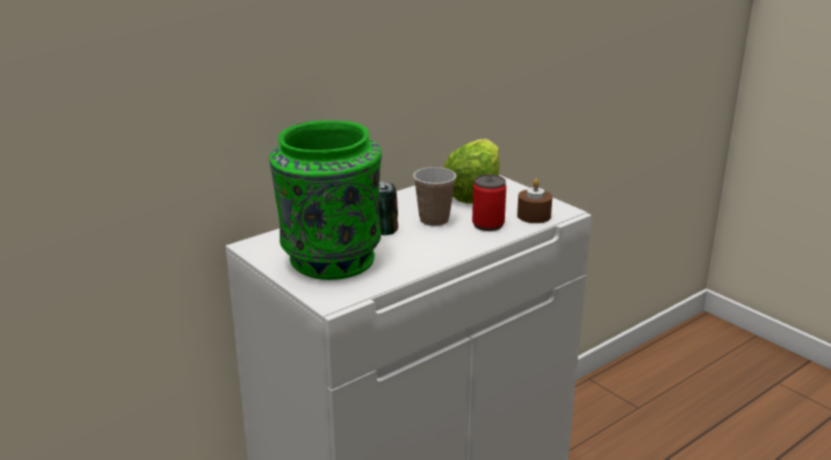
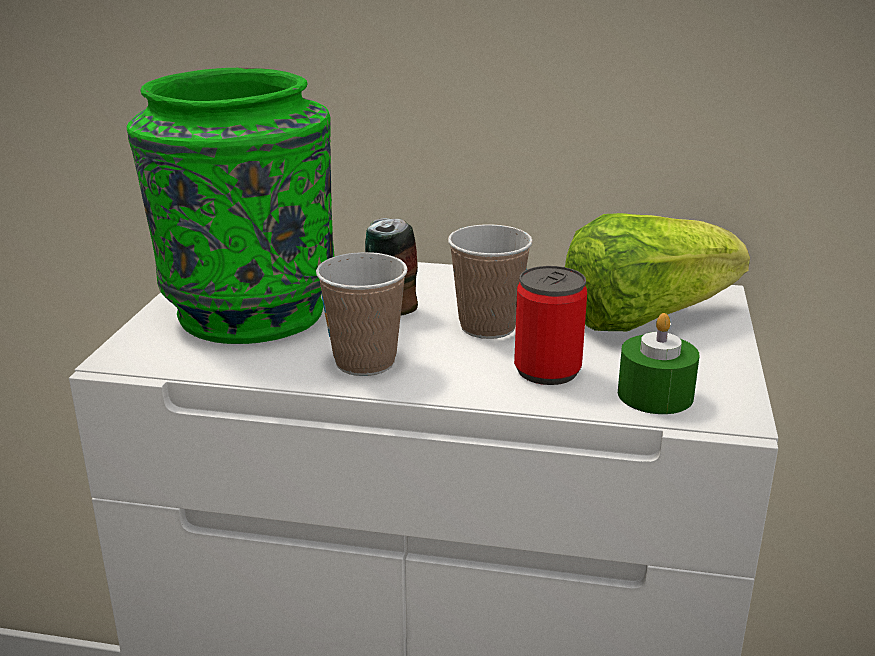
camera: 50 degrees right, 0 degrees up
(425, 253) = (365, 362): none -> cup
(534, 216) = (655, 395): brown candle -> green candle

